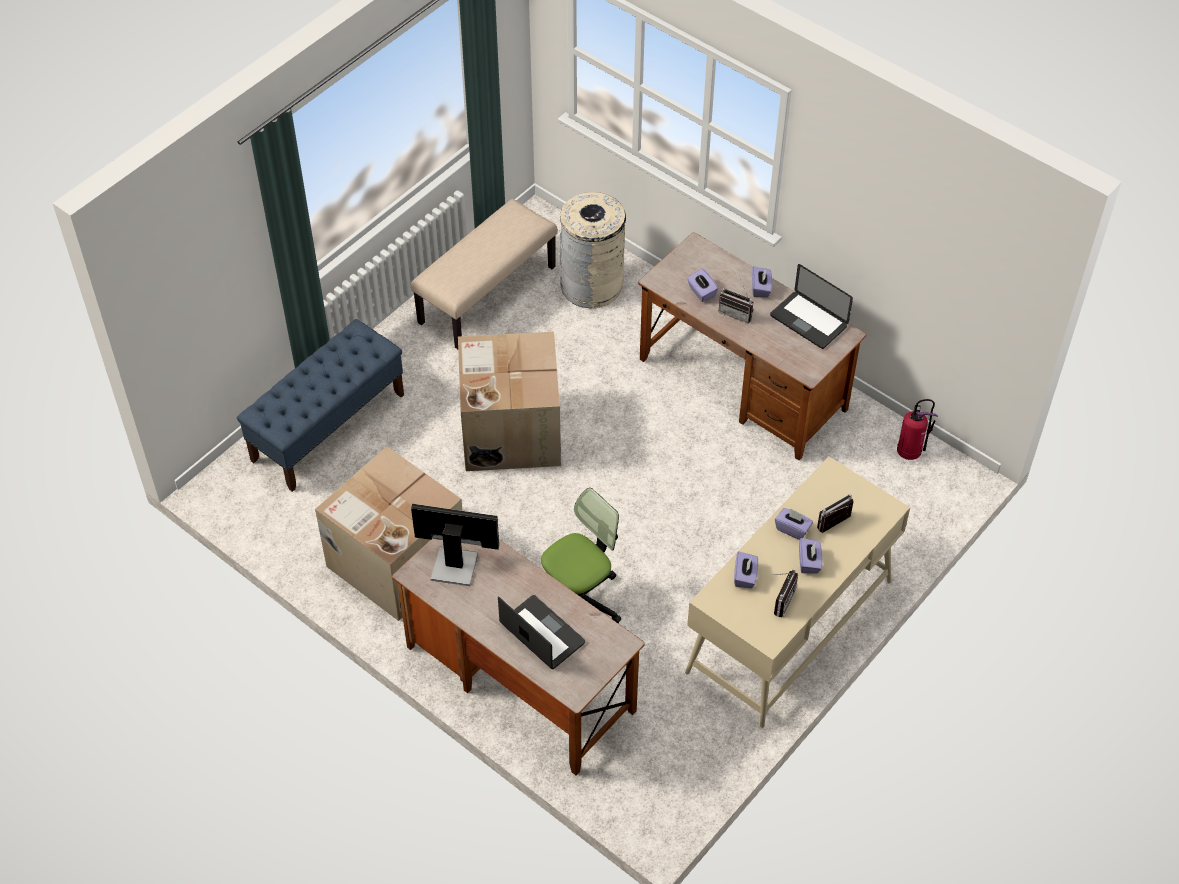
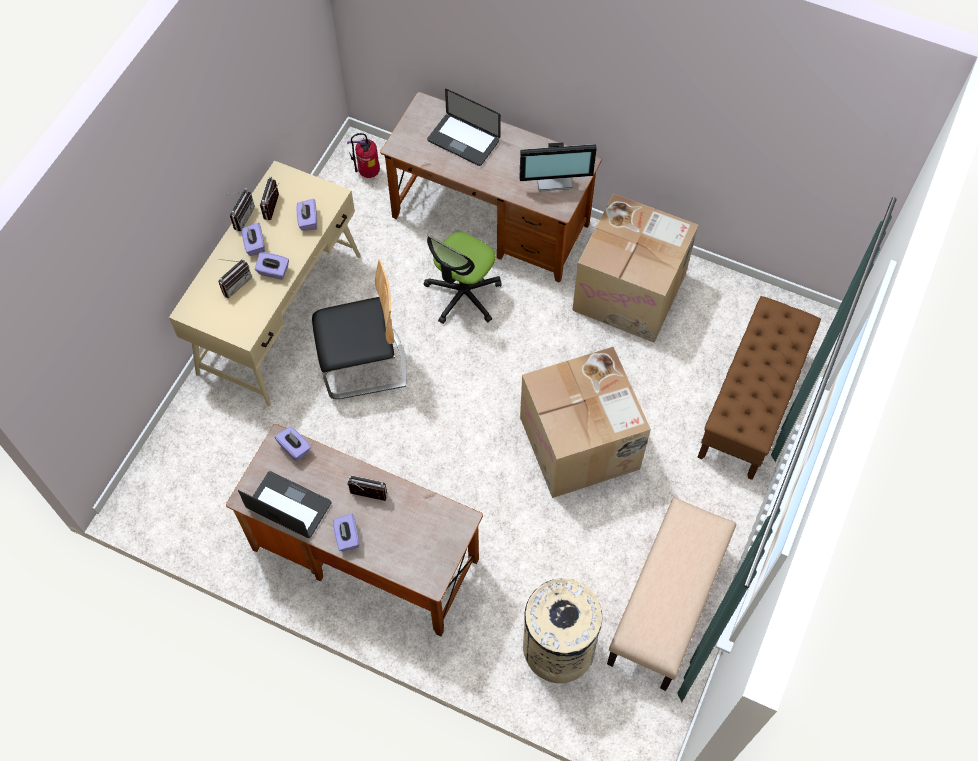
camera: 165 degrees right, 10 degrees up
(328, 427) = (750, 405): blue bench -> brown bench
(701, 292) = (410, 516): purple tissue box -> purple tissue box (295, 448)
(708, 550) = (363, 365): none -> chair
(821, 598) = (241, 216): none -> radio
(910, 452) = (185, 515): fire extinguisher -> fire extinguisher (368, 173)

